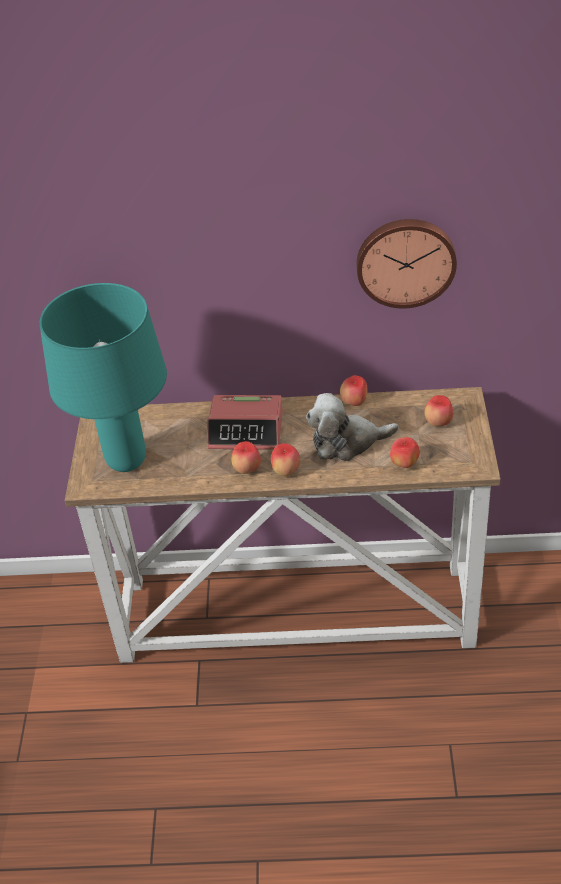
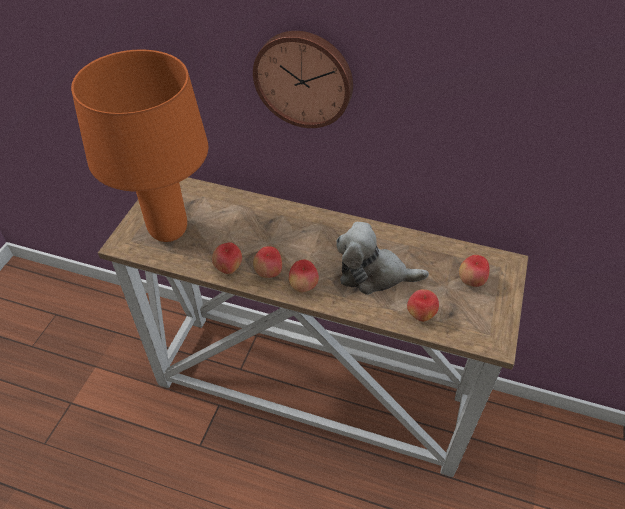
camera: 15 degrees right, 5 degrees up
(126, 461) = (168, 231): turquoise table lamp -> orange table lamp
(246, 430) = (286, 234): alarm clock -> none
(354, 402) = (397, 236): apple -> apple (228, 268)
(405, 261) = (483, 107): wall clock -> wall clock (304, 78)

